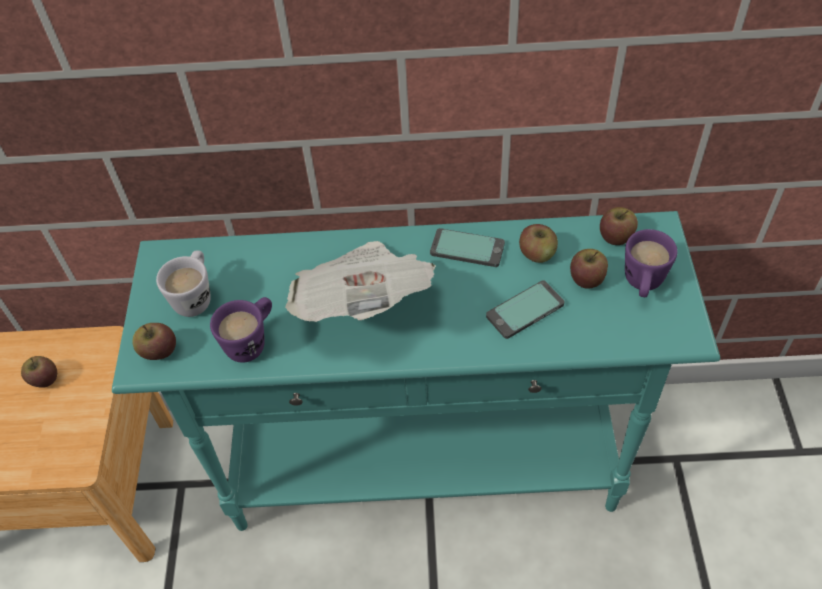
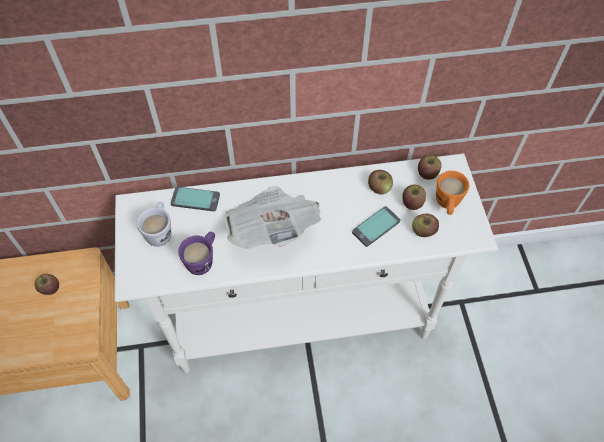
camera: 10 degrees left, 5 degrees up
(159, 351) = (142, 271): apple -> apple (423, 231)
(425, 465) = (302, 319): turquoise console table -> white console table
(467, 248) = (334, 187): phone -> phone (195, 199)
(642, 285) = (447, 205): purple mug -> orange mug

